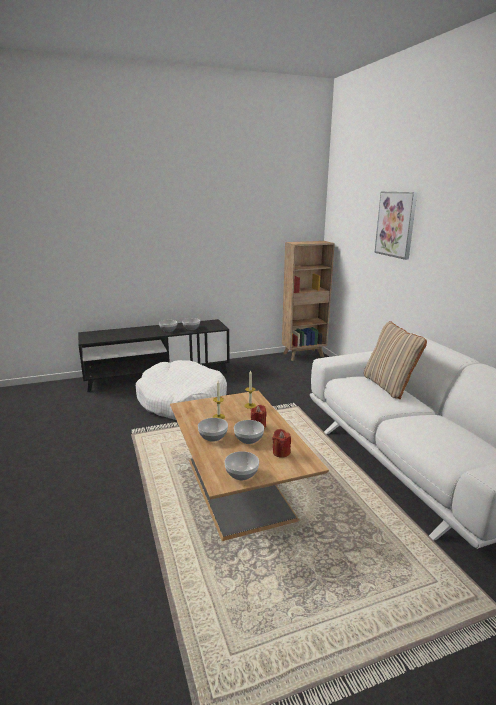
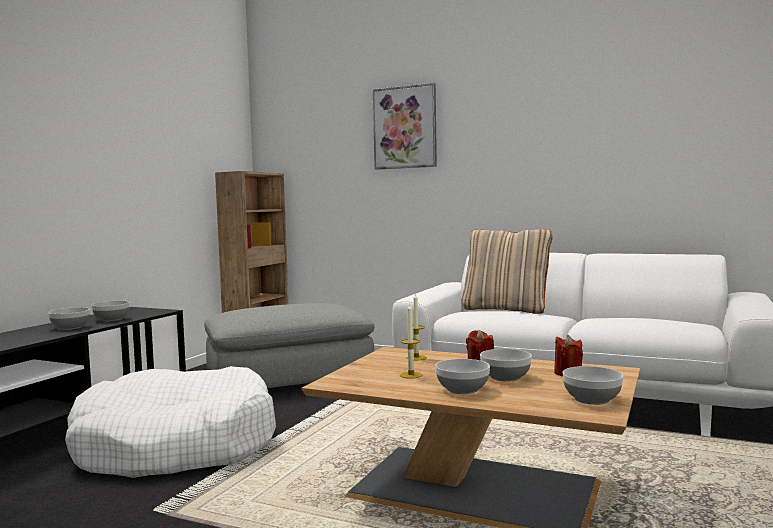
camera: 45 degrees left, 15 degrees down
(288, 379) = (289, 377): none -> grey ottoman

